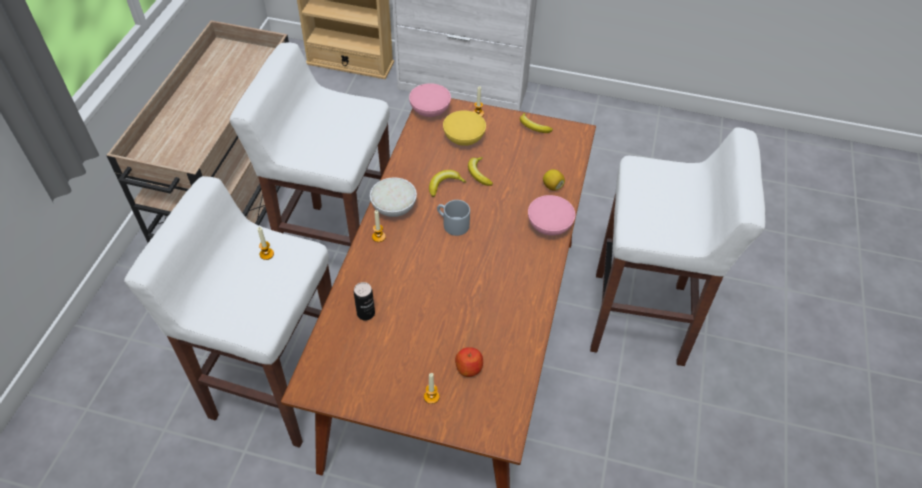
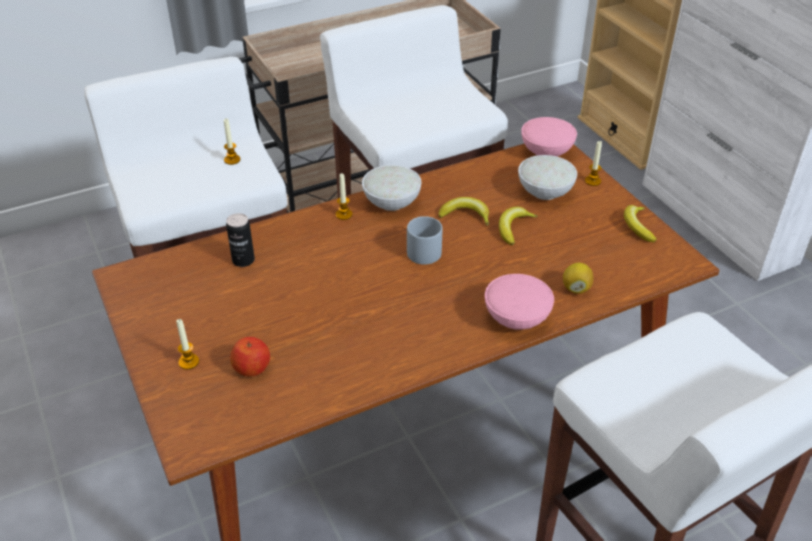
camera: 50 degrees right, 10 degrees down
(464, 139) = (545, 192): yellow bowl -> white bowl

